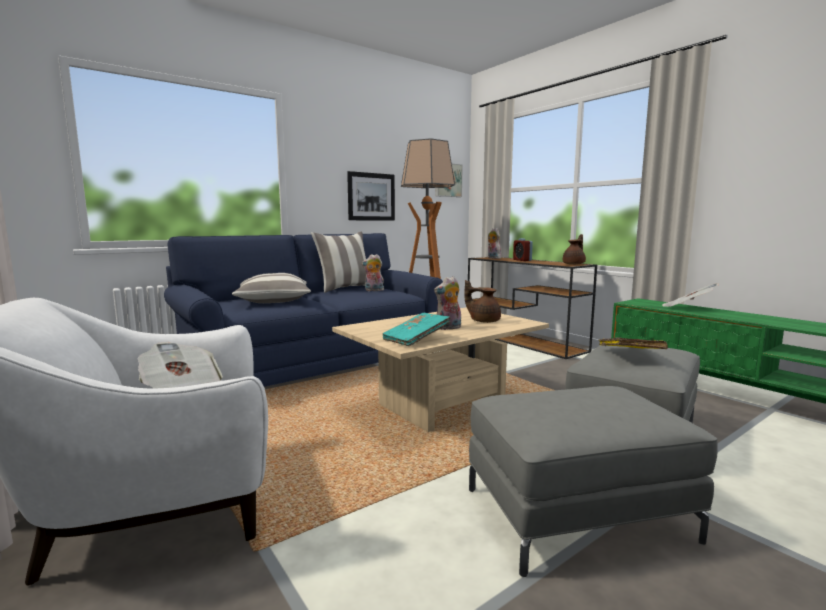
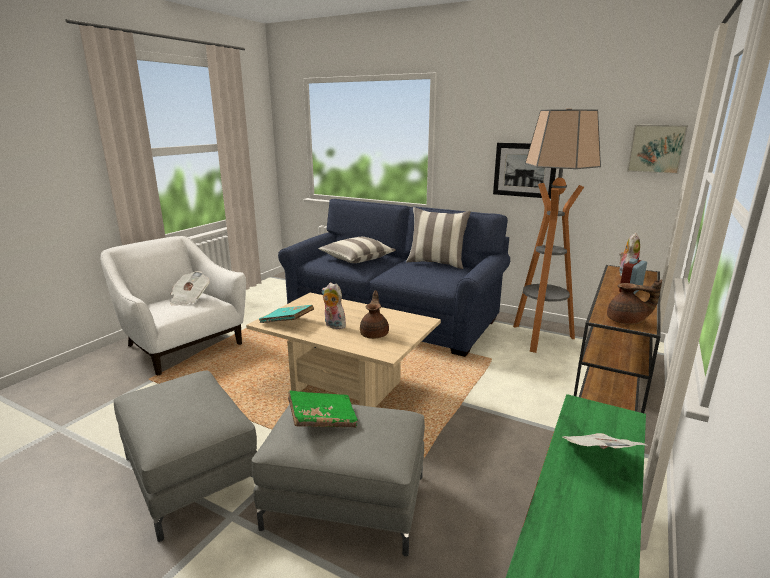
camera: 65 degrees right, 10 degrees up
(373, 290) = (442, 272): plush toy -> none
(629, 355) = (322, 419): yellow book -> green book

